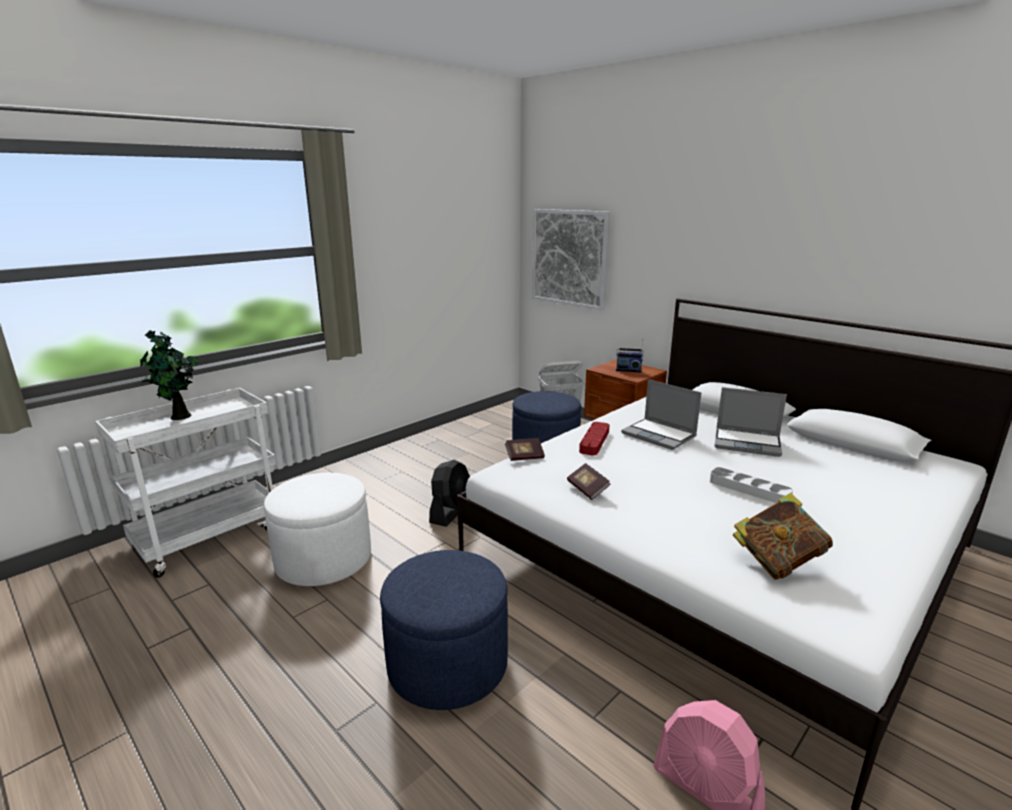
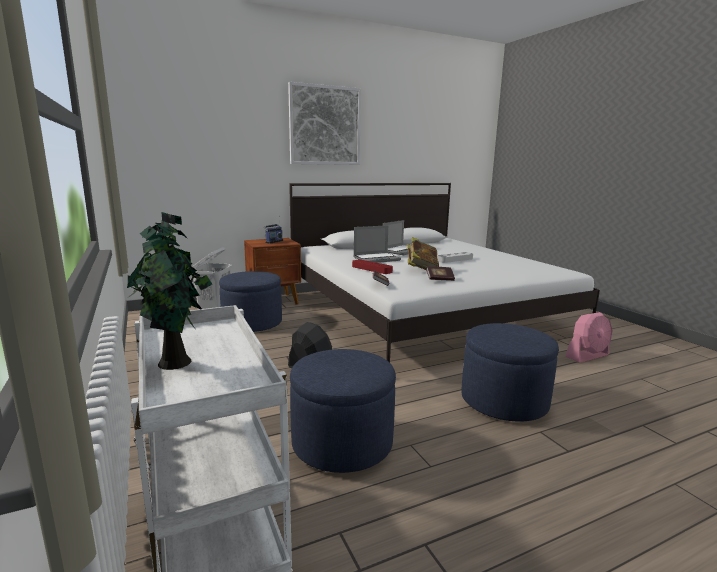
camera: 70 degrees left, 5 degrees down
(323, 559) = (342, 442): white ottoman -> blue ottoman
(569, 258) = (179, 161): picture -> picture (325, 125)
(777, 561) = (522, 269): book -> book (421, 269)

